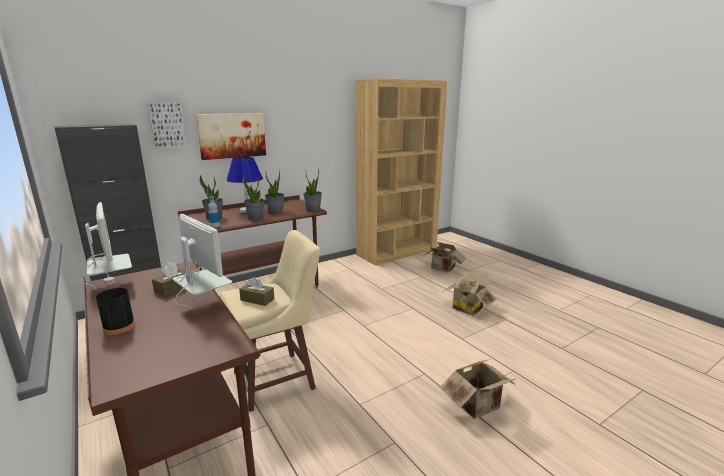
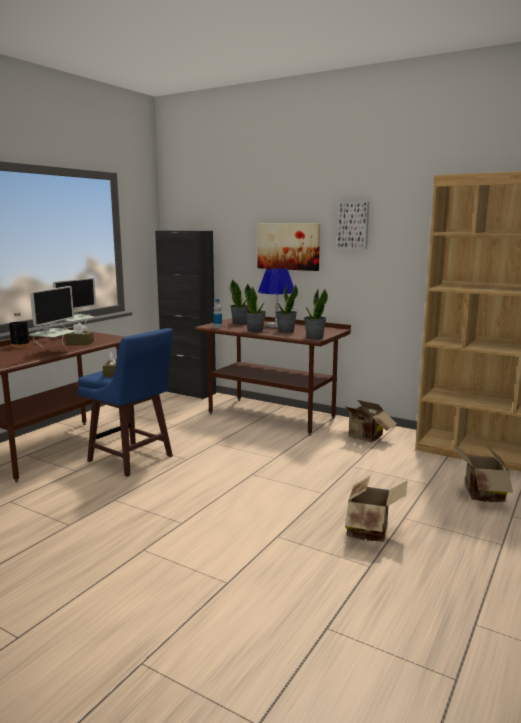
camera: 65 degrees right, 5 degrees down
(167, 125) = (237, 232): picture -> picture (353, 225)
(276, 380) = (131, 459): beige stool -> blue stool
(479, 406) = (139, 563): cardboard box -> cardboard box (365, 438)

